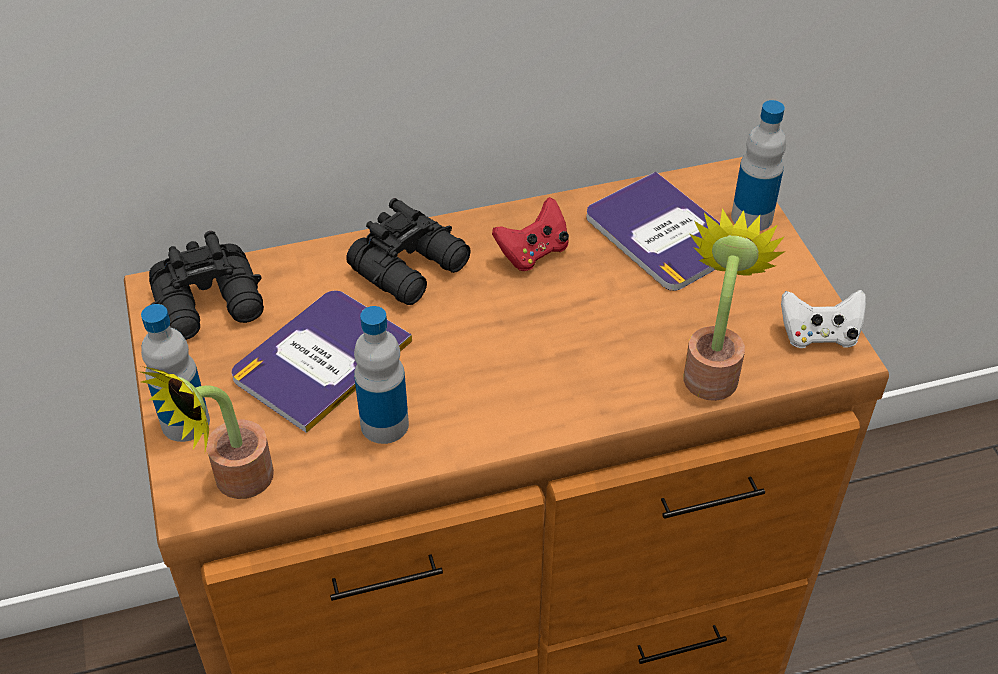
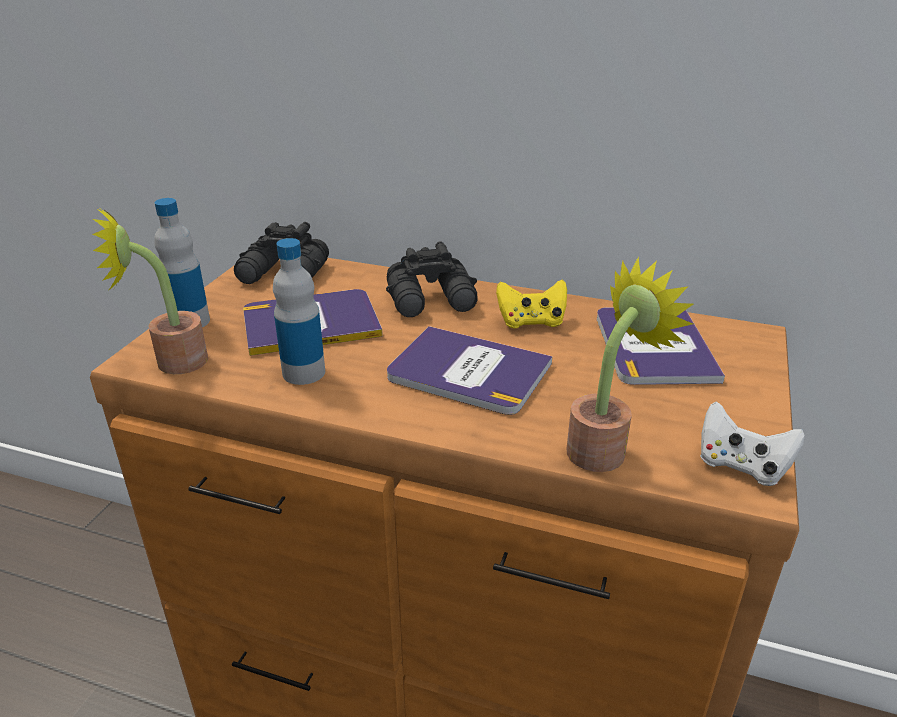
camera: 35 degrees right, 15 degrees down
(533, 253) = (531, 322): red game controller -> yellow game controller
(534, 345) = (468, 372): none -> book
(752, 217) = (750, 364): bottle -> none

